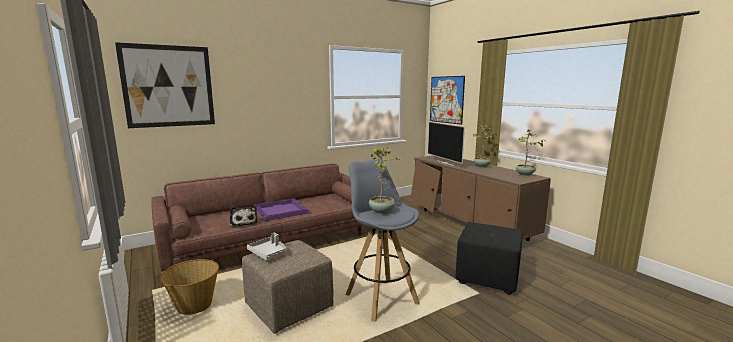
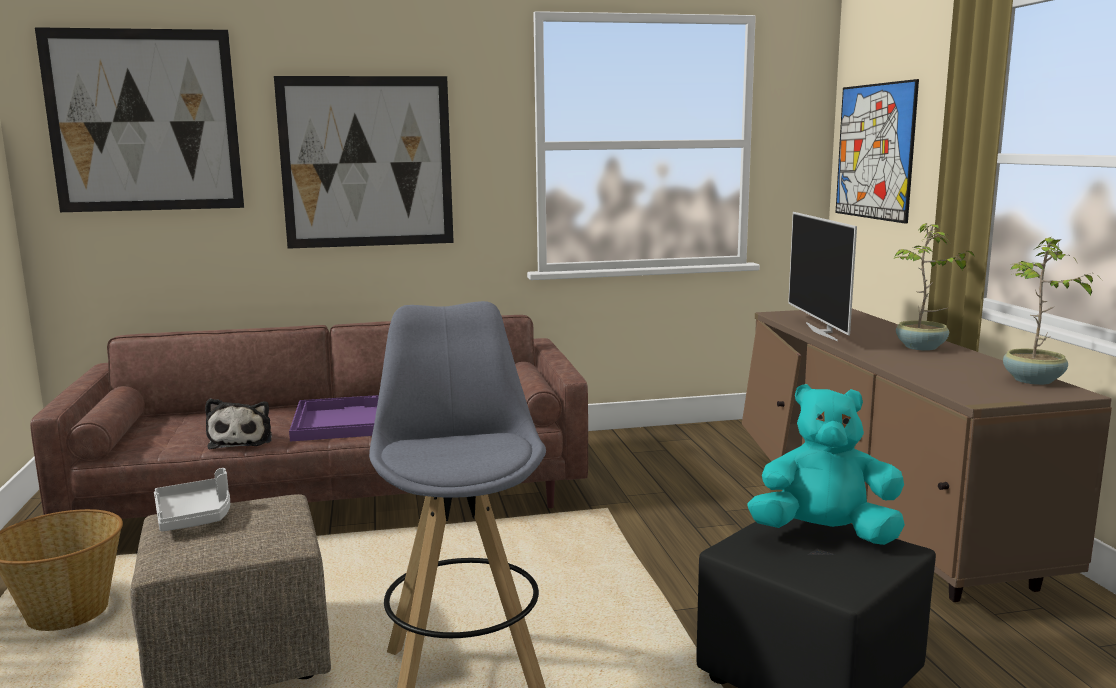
camera: 20 degrees right, 0 degrees up
(266, 104) = (367, 162): none -> picture
(382, 211) = (453, 442): potted plant -> none
(489, 229) = (824, 534): none -> turquoise plush toy

